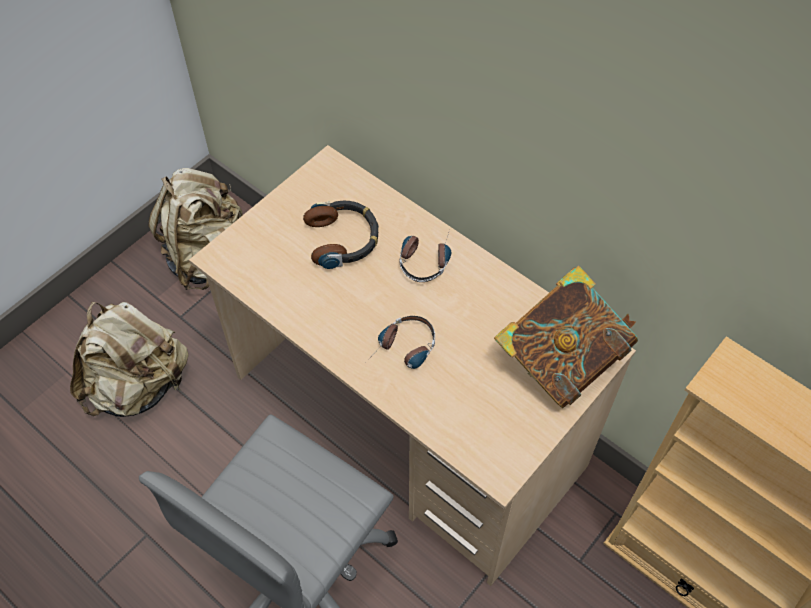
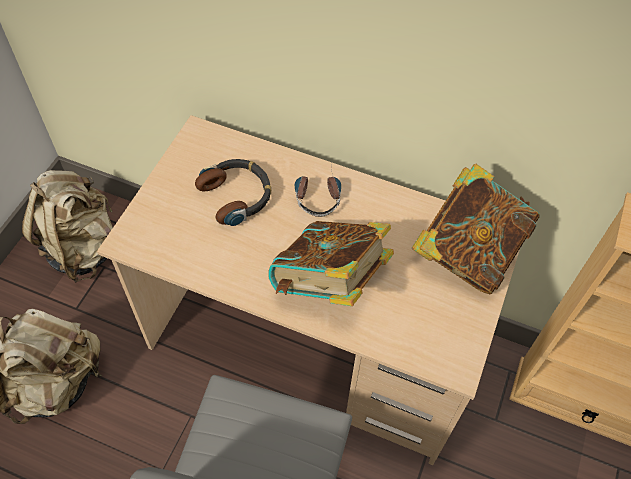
camera: 20 degrees left, 0 degrees up
(402, 352) = (330, 283): headphones -> book

